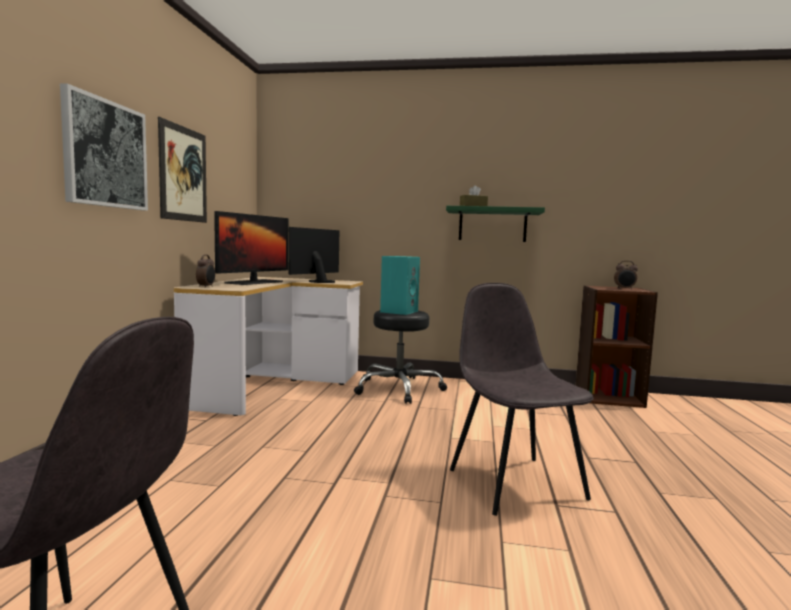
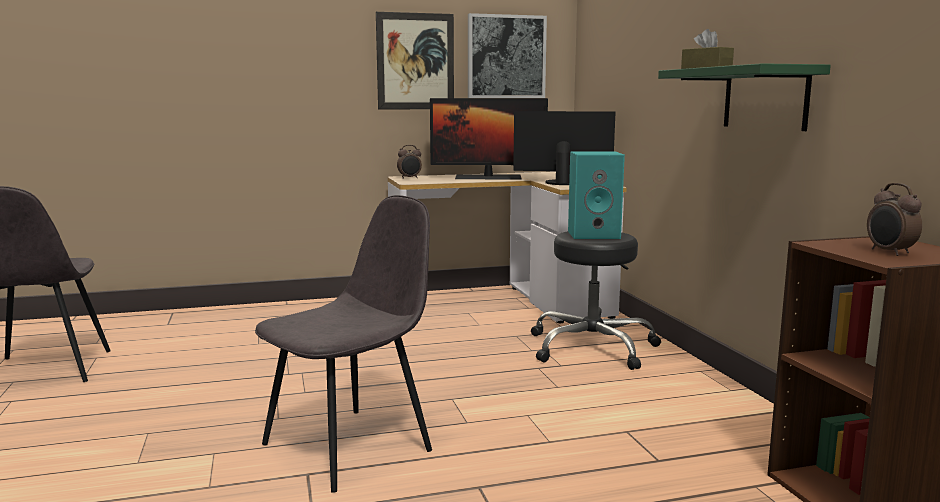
camera: 65 degrees right, 5 degrees up
(105, 154) = (307, 60): picture -> picture (506, 57)

